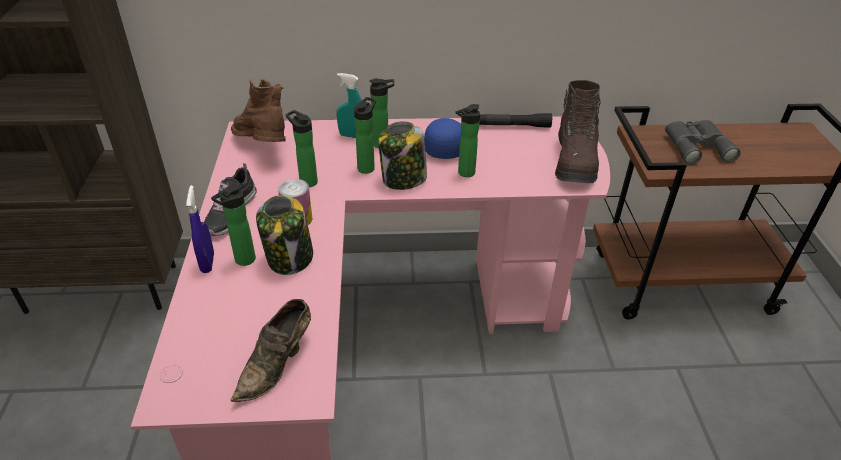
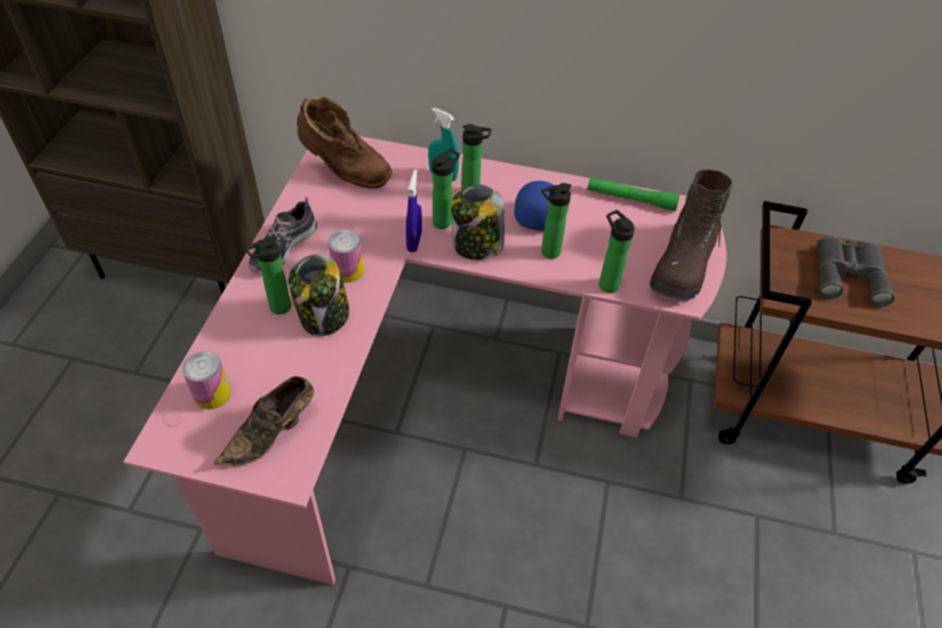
camera: 15 degrees right, 10 degrees up
(204, 344) = (212, 394): none -> can
(207, 263) = (243, 302): blue spray bottle -> blue spray bottle (414, 242)
(264, 147) = (344, 171): brown boot -> brown boot turned 135 degrees clockwise
(306, 181) = (373, 224): bottle -> bottle (606, 283)
(512, 126) = (631, 199): black flashlight -> green flashlight

